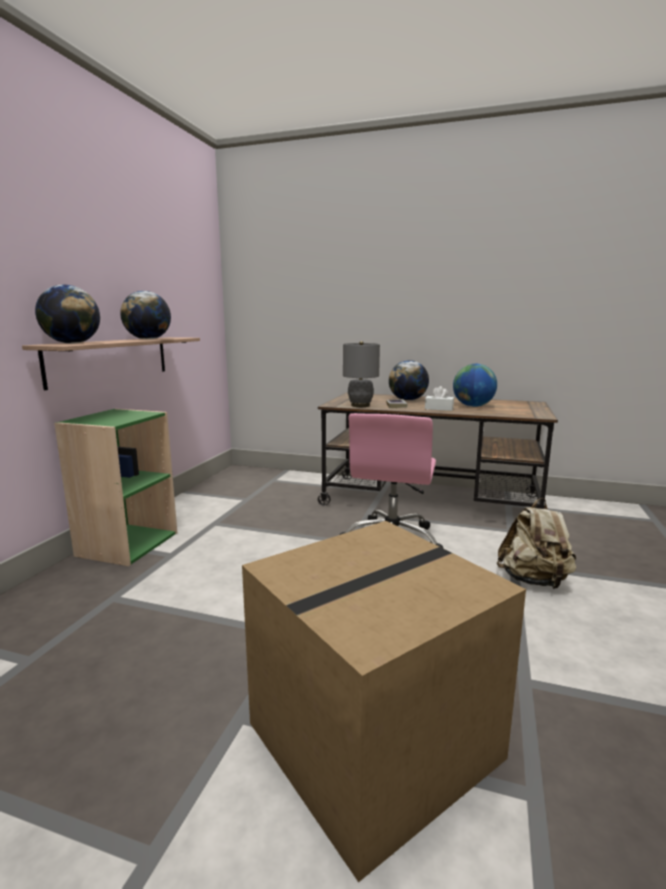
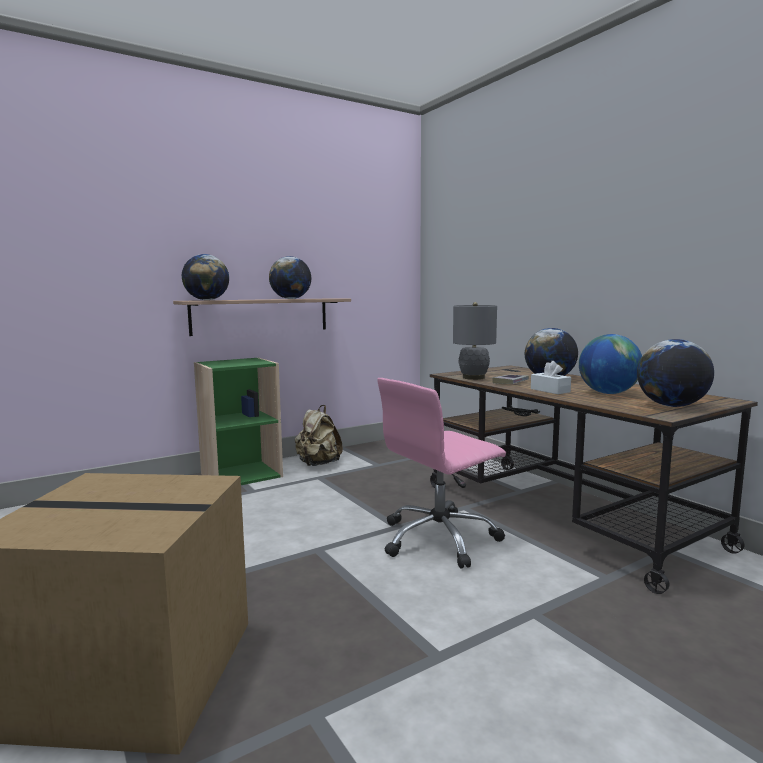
camera: 40 degrees right, 5 degrees down
(525, 410) = (671, 406): none -> globe
(534, 580) = (524, 638): beige backpack -> beige backpack (318, 464)

